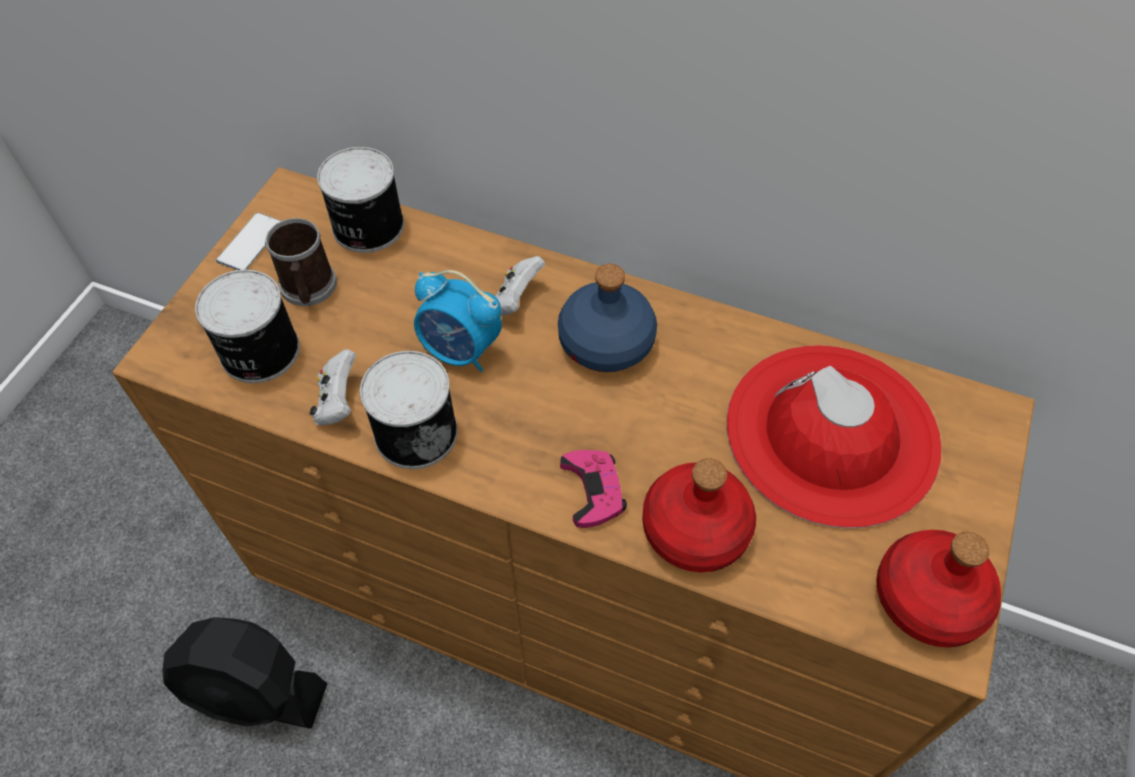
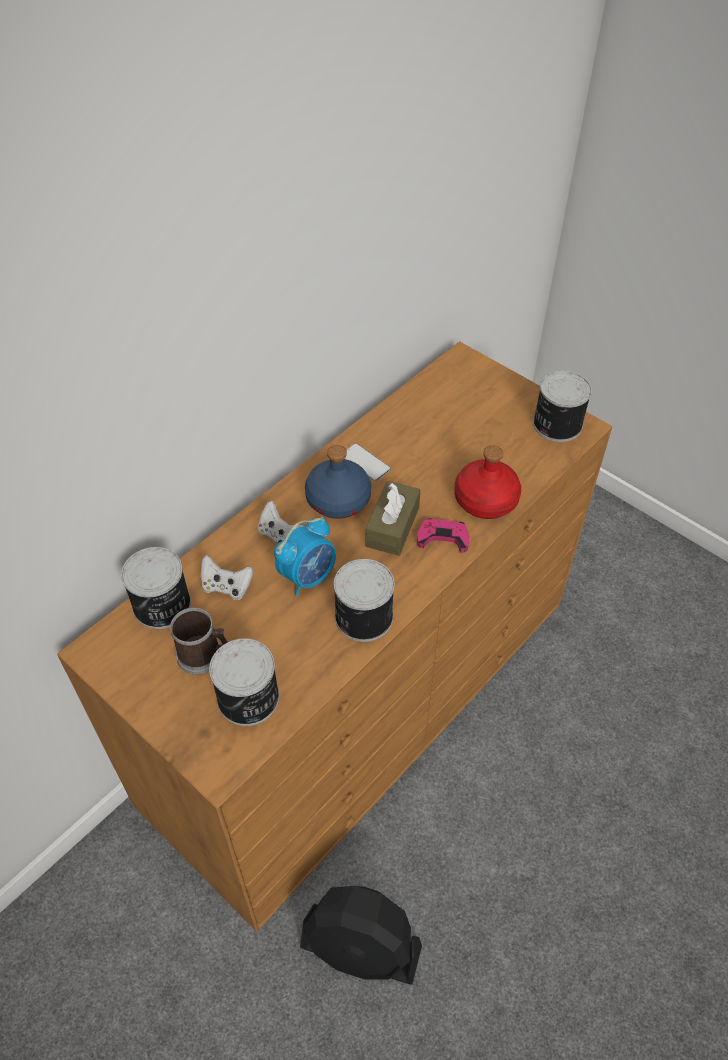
camera: 70 degrees left, 5 degrees down
(250, 242) = (133, 686): phone -> phone (365, 462)
(255, 692) = (361, 947): black fan -> black fan turned 75 degrees clockwise
(338, 402) = (318, 656): white game controller -> white game controller (227, 587)
(586, 420) = (392, 527): none -> brown tissue box
(831, 434) = (448, 423): red hat -> none
(927, 597) = (556, 424): red bottle -> can

